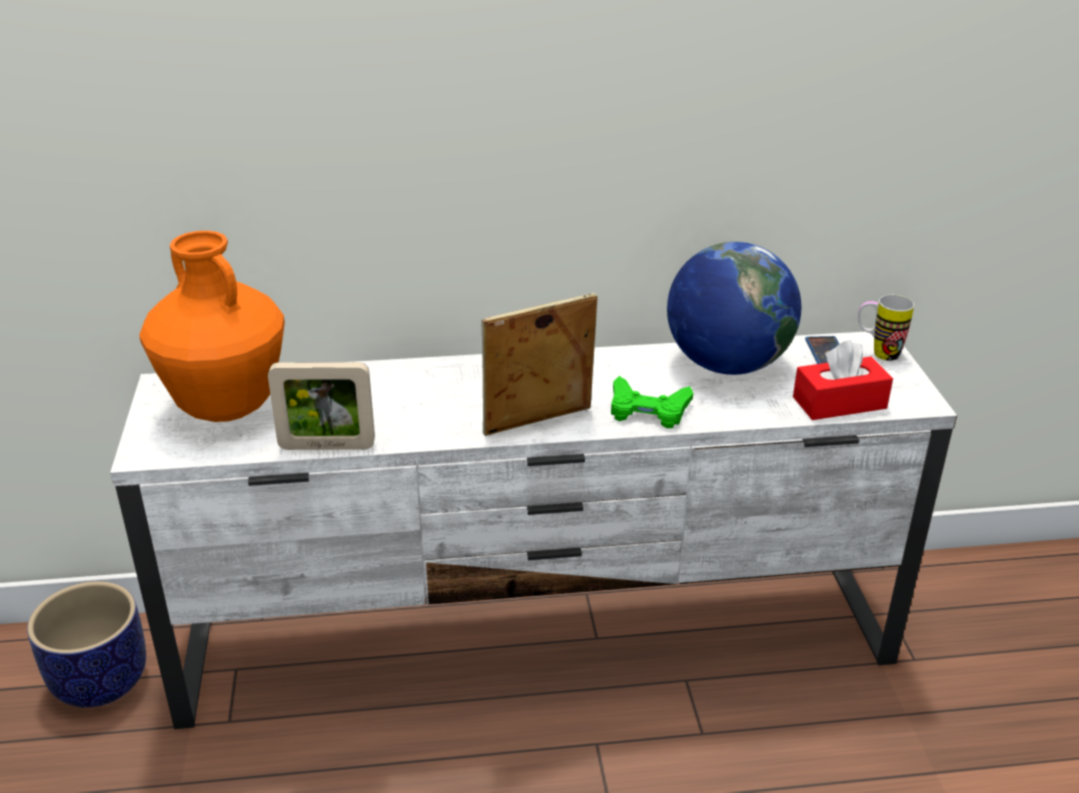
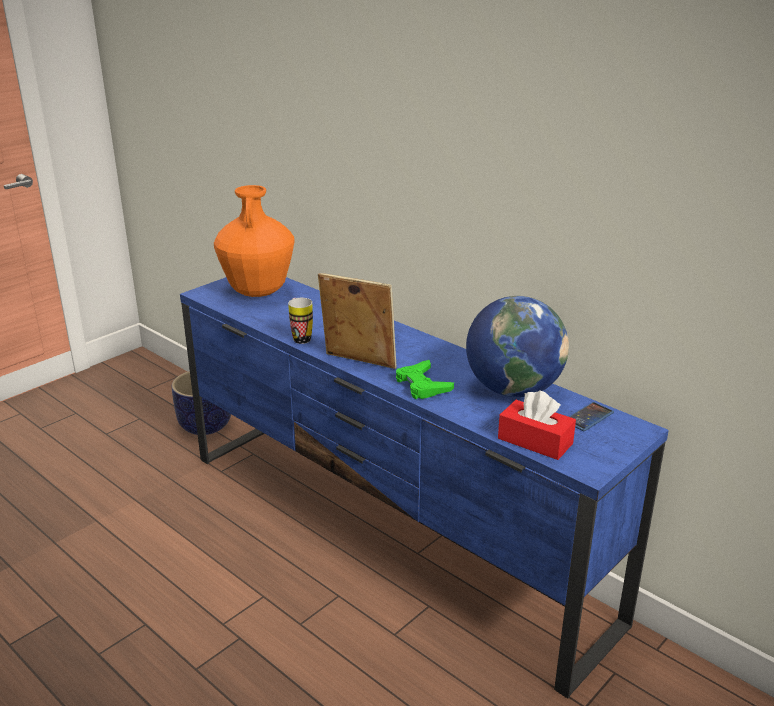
camera: 50 degrees right, 5 degrees down
(327, 446) = (261, 324): picture frame -> none
(541, 641) = (389, 534): white tv stand -> blue tv stand
(877, 353) = (624, 434): mug -> mug (300, 337)

